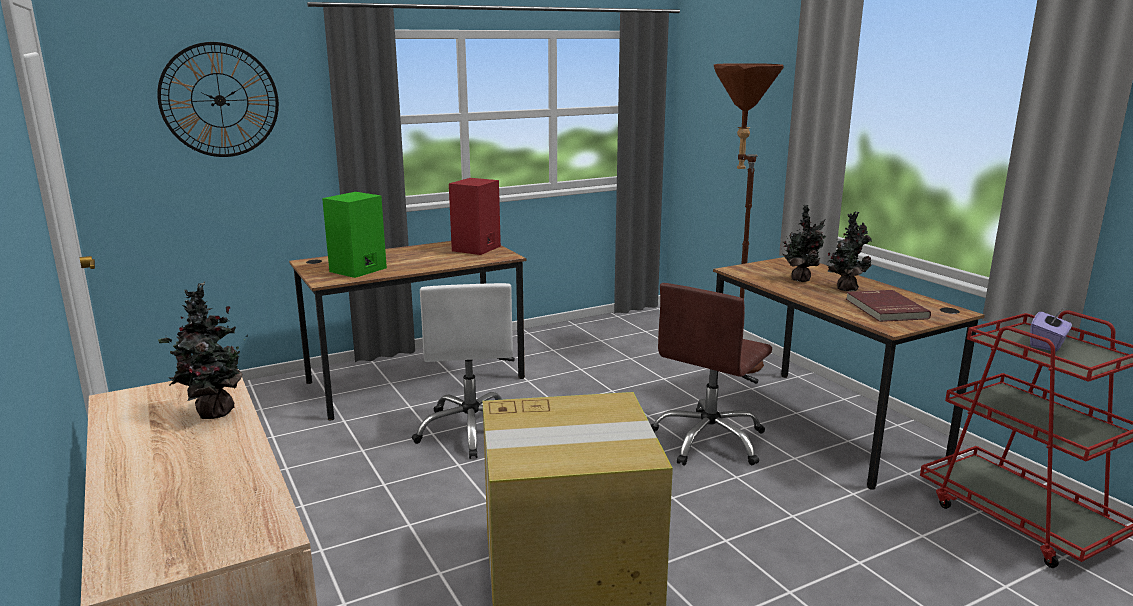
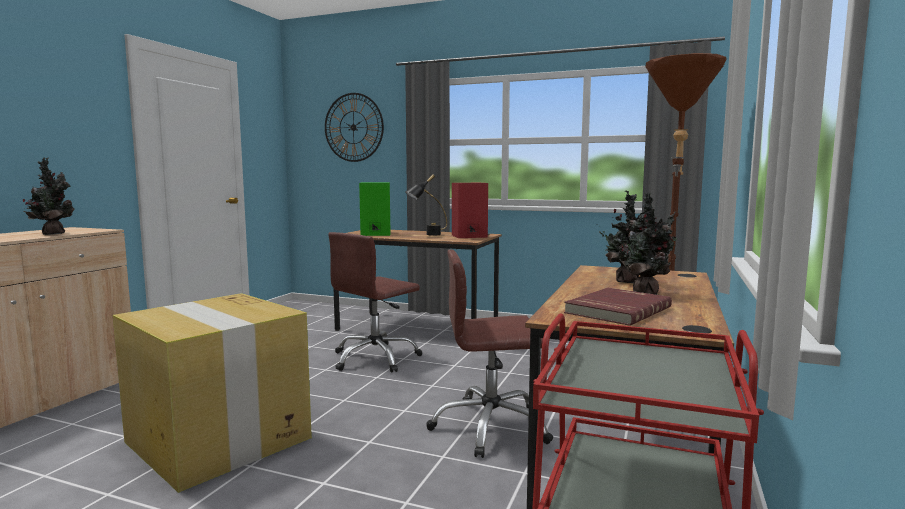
camera: 50 degrees right, 10 degrees down
(422, 256) = (427, 235): none -> black table lamp
(472, 430) = (375, 358): white office chair -> brown office chair
(1047, 344) = (652, 370): purple tissue box -> none

